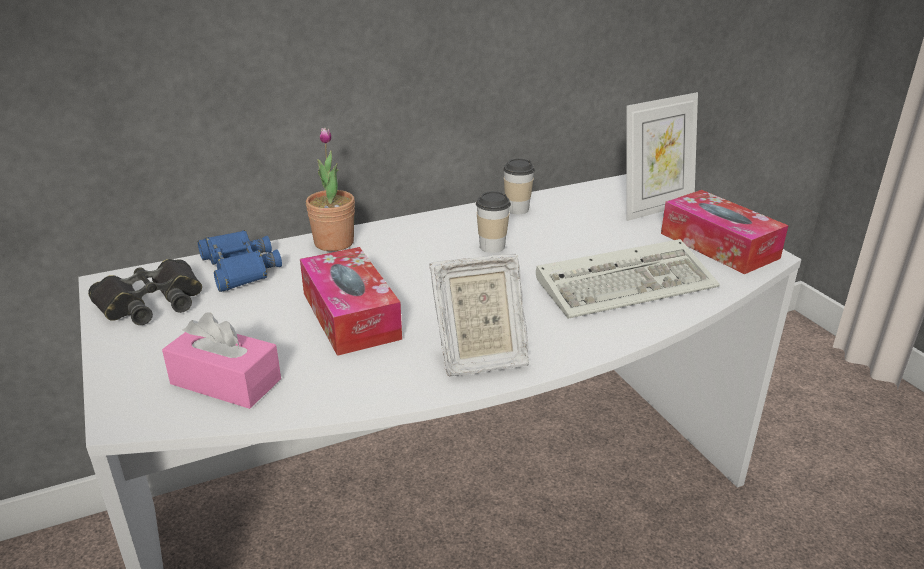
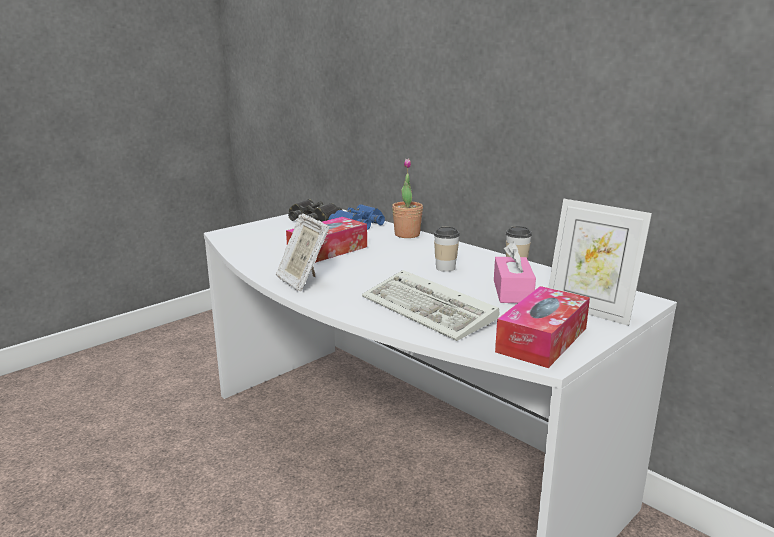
camera: 70 degrees right, 10 degrees down
(226, 381) = (254, 241): pink tissue box -> pink tissue box (512, 291)

